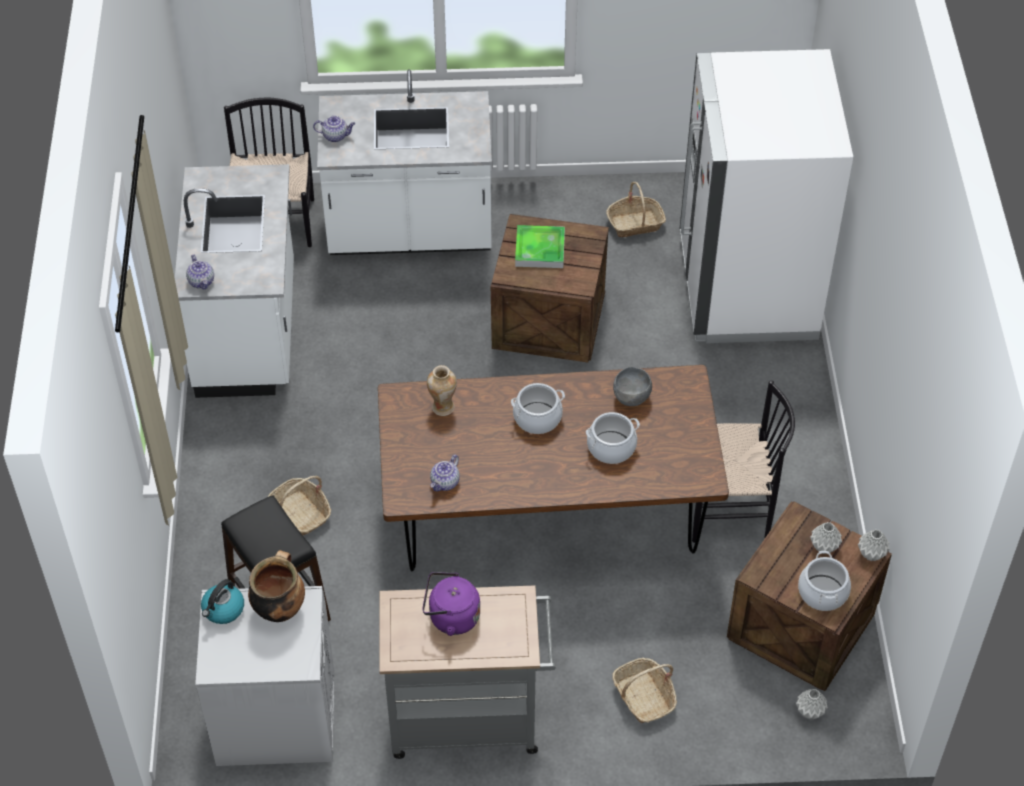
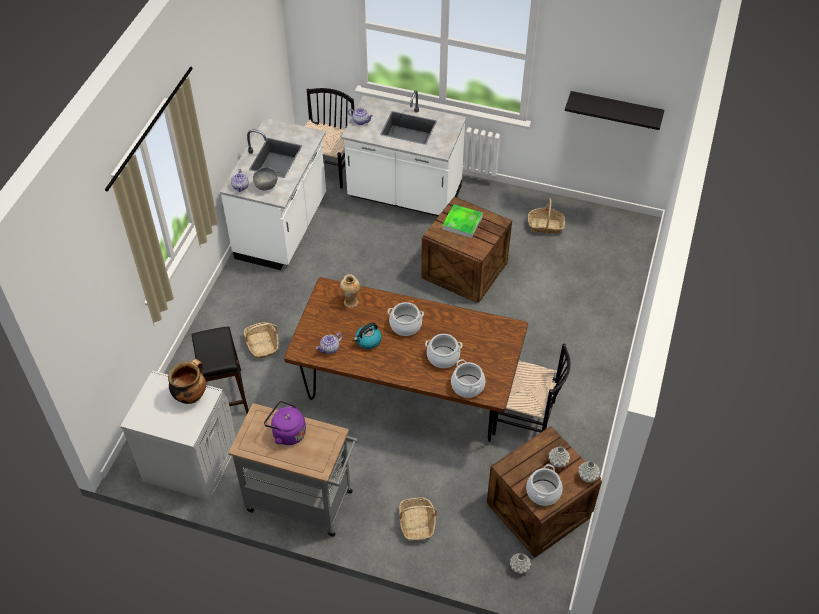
camera: 20 degrees right, 0 degrees up
(223, 610) = (158, 386): kettle -> kettle (368, 341)
(632, 398) = (471, 329): grey bowl -> grey bowl (266, 186)
(664, 478) = (467, 386): none -> cooking pot
(708, 29) = (615, 110): none -> black shelf
(746, 288) = (599, 284): white fridge -> none

